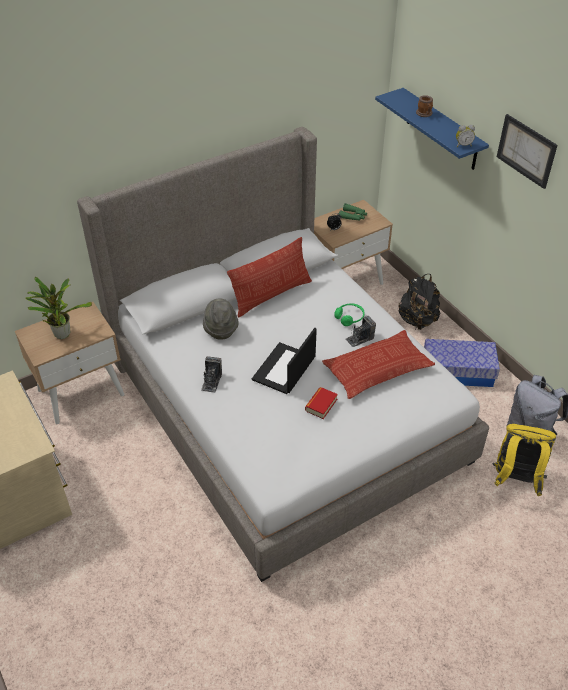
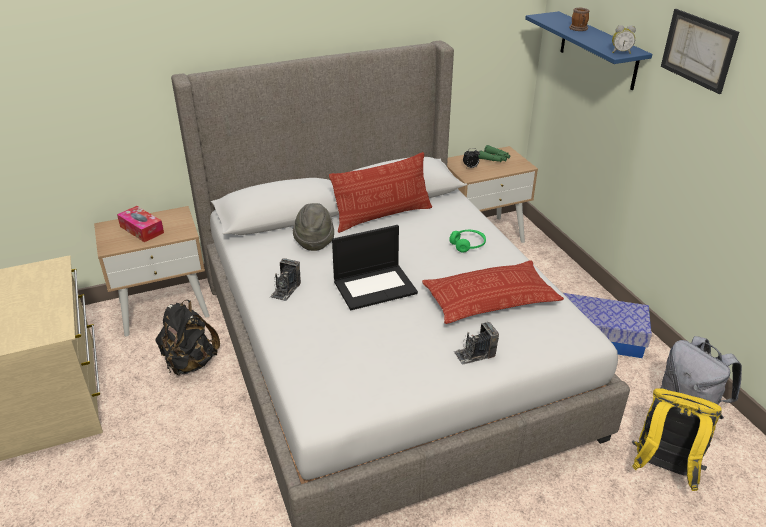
camera: 10 degrees right, 10 degrees down
(61, 333) = (142, 229): potted plant -> tissue box
(284, 369) = (375, 286): laptop -> laptop turned 150 degrees counterclockwise
(321, 405) = (410, 328): book -> none
(359, 338) = (475, 266): camera -> camera (475, 354)
(417, 320) = (558, 280): black backpack -> black backpack (190, 363)

